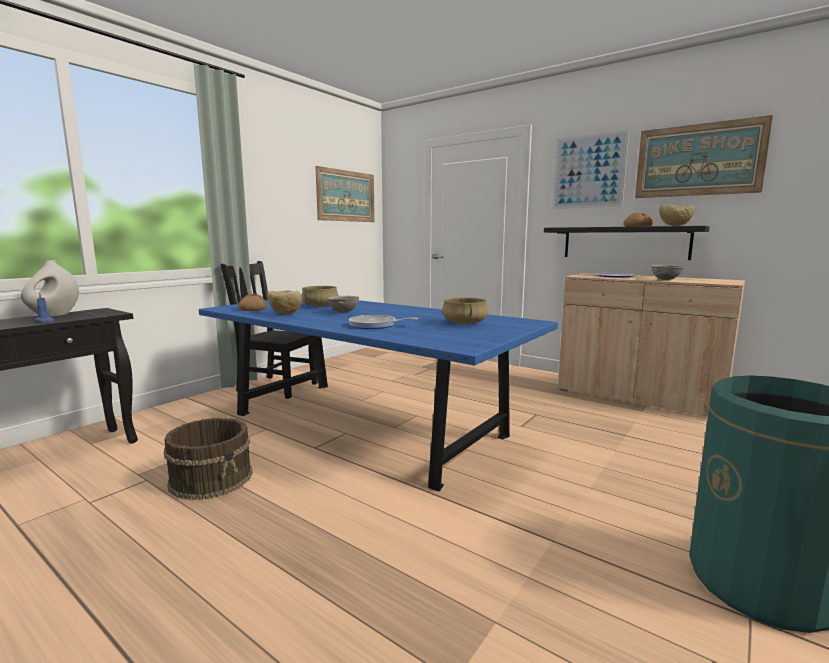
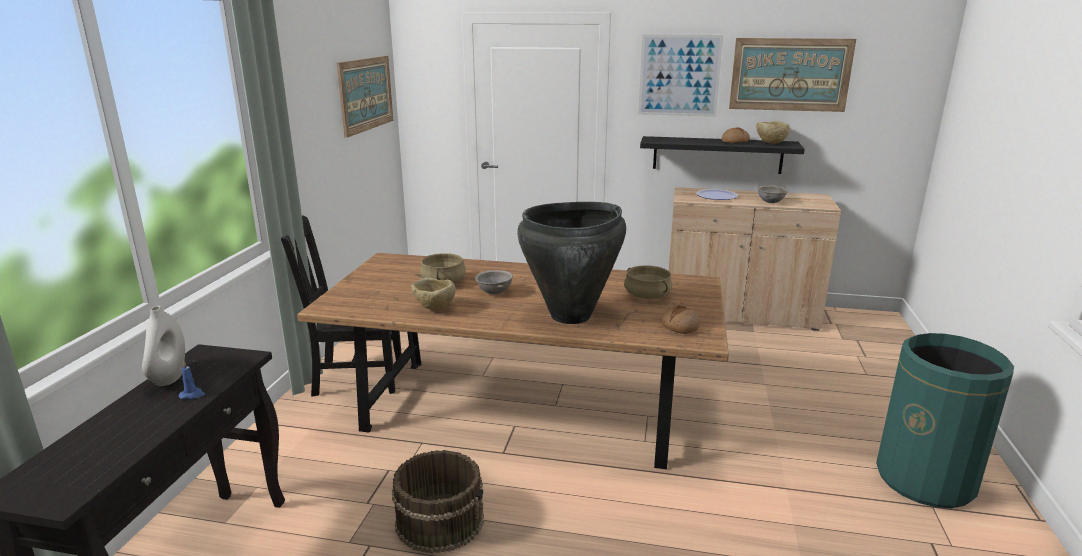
camera: 25 degrees left, 10 degrees up
(252, 309) = (374, 303): bread -> bread (679, 326)
(365, 425) = (523, 409): blue dining table -> brown dining table
(375, 325) = (570, 316): frying pan -> black vase

